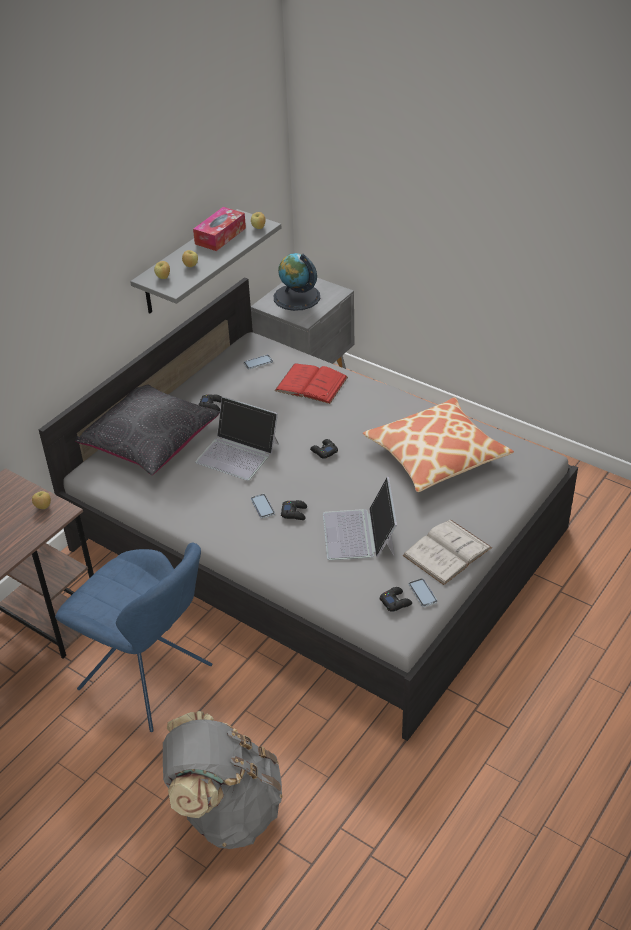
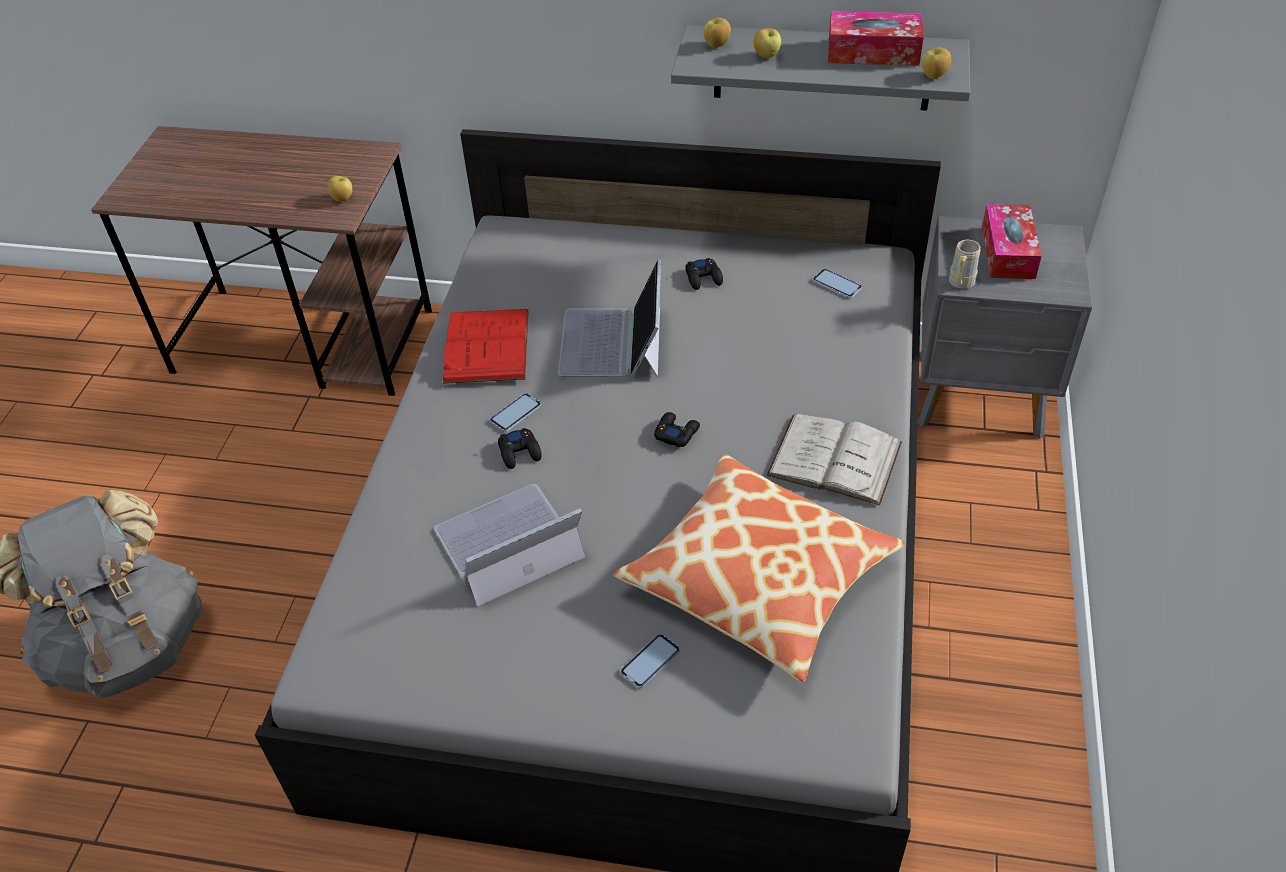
camera: 65 degrees right, 5 degrees up
(149, 441) = (590, 253): black pillow -> none
(149, 680) = (313, 479): blue chair -> none
(296, 297) = (1008, 252): globe -> tissue box
(307, 319) = (959, 284): none -> beige mug
(311, 384) = (831, 359): red book -> red book (486, 346)
(395, 602) = (375, 645): black game controller -> none
(422, 593) = (407, 675): phone -> phone (650, 662)
(447, 551) = (519, 676): white book -> white book (834, 459)

